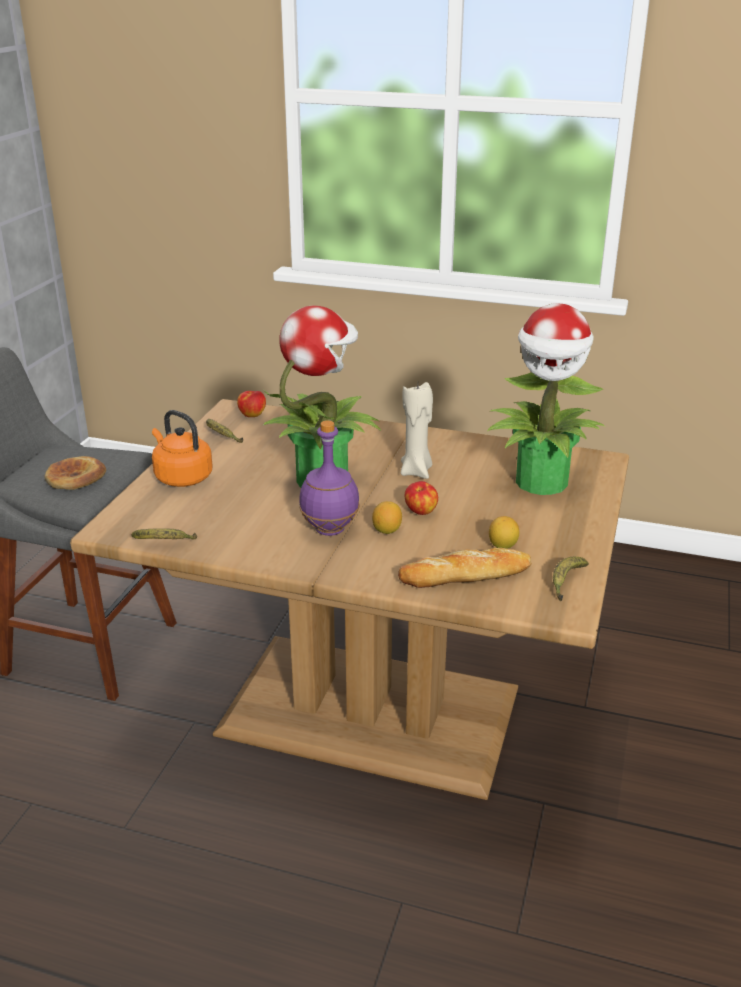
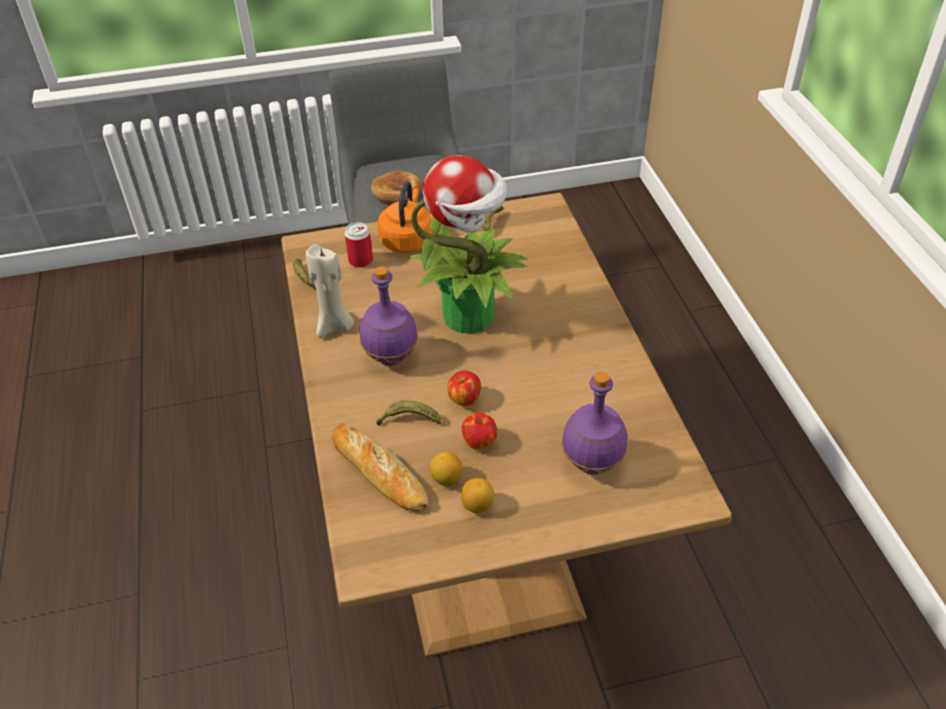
camera: 60 degrees right, 15 degrees up
(176, 507) = (360, 260): none -> can
(252, 415) = (546, 222): apple -> apple (479, 442)
(387, 530) = (415, 391): lemon -> lemon (477, 505)
(416, 471) = (536, 366): beige candle -> beige candle (335, 326)
(542, 483) = (593, 464): potted plant -> purple bottle
(566, 582) = (415, 549): banana -> banana (409, 420)

